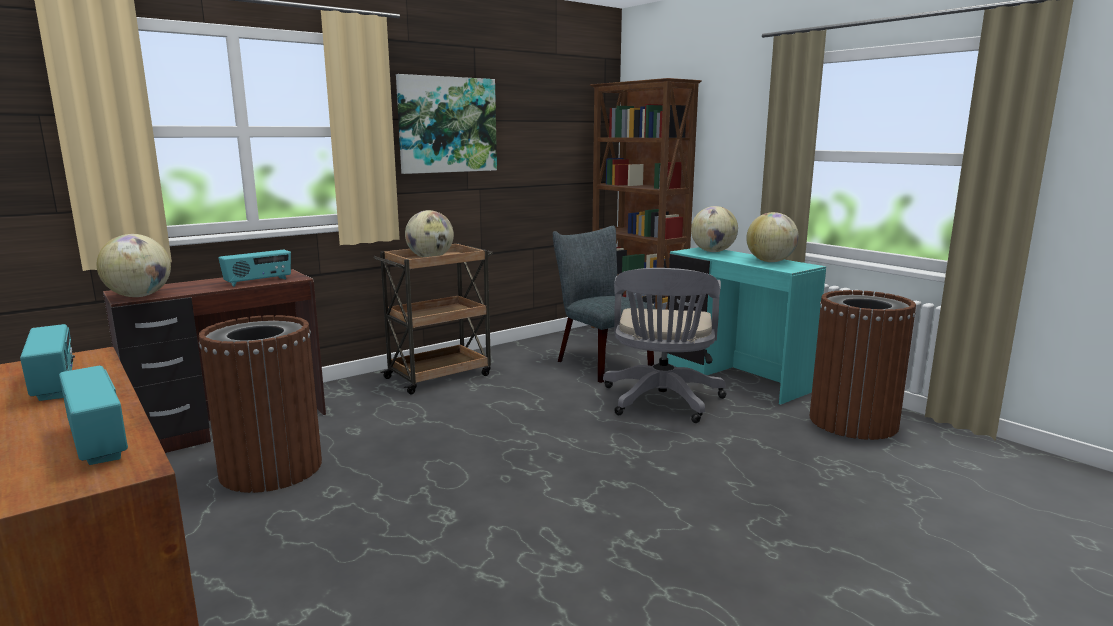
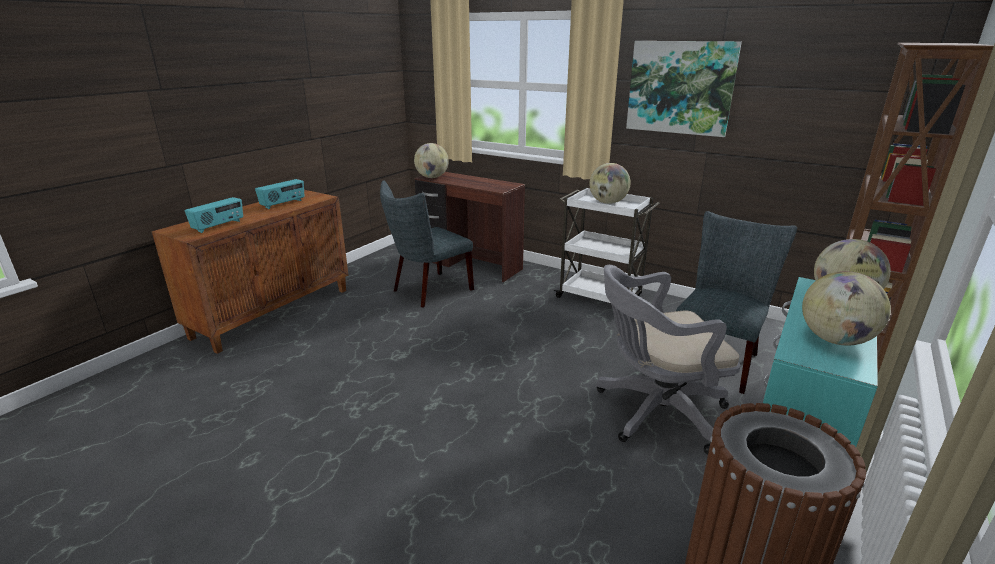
camera: 70 degrees right, 10 degrees up
(258, 282) = (482, 186): radio -> none
(271, 468) = (428, 291): brown trash can -> grey chair
(440, 376) = (600, 297): brown cart -> white cart

